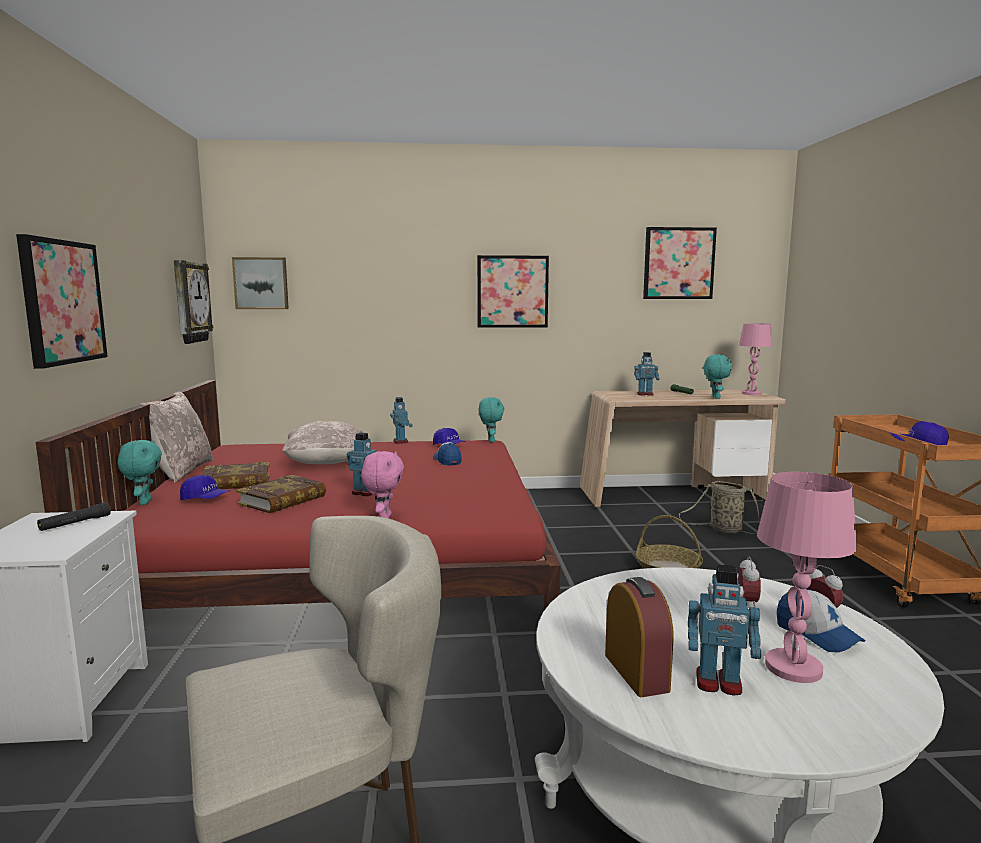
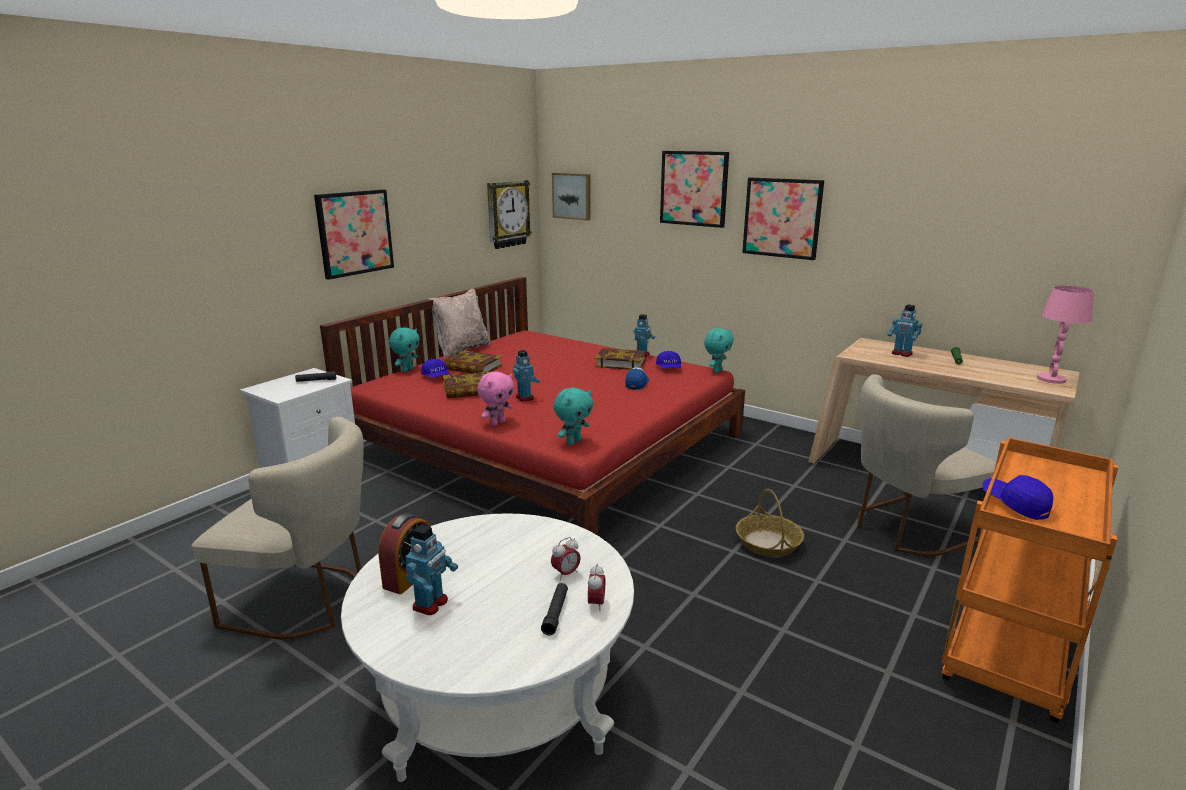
camera: 40 degrees right, 10 degrees up
(326, 463) = (552, 364): beige pillow -> none
(396, 450) = (620, 363): none -> book
(678, 263) = (992, 196): picture -> picture (694, 188)
(715, 398) = (975, 375): turquoise plush toy -> turquoise plush toy (573, 442)
(718, 683) = (431, 604): toy robot -> toy robot turned 120 degrees counterclockwise
(723, 529) = (906, 529): basket -> beige chair
(792, 667) = (489, 620): pink table lamp -> none
(817, 634) = (555, 613): cap -> black flashlight

